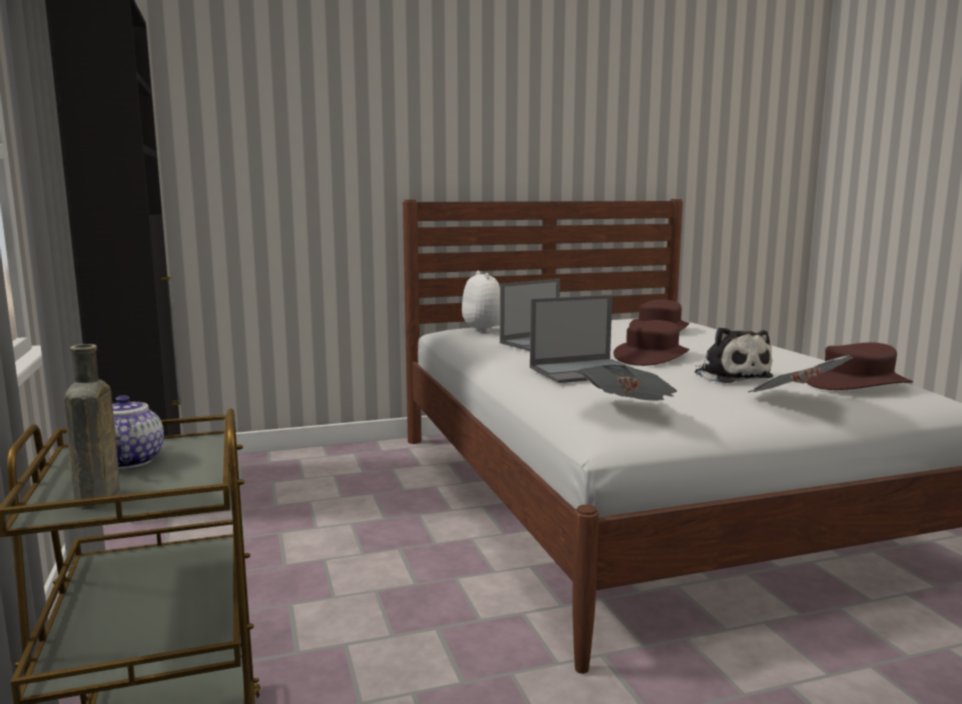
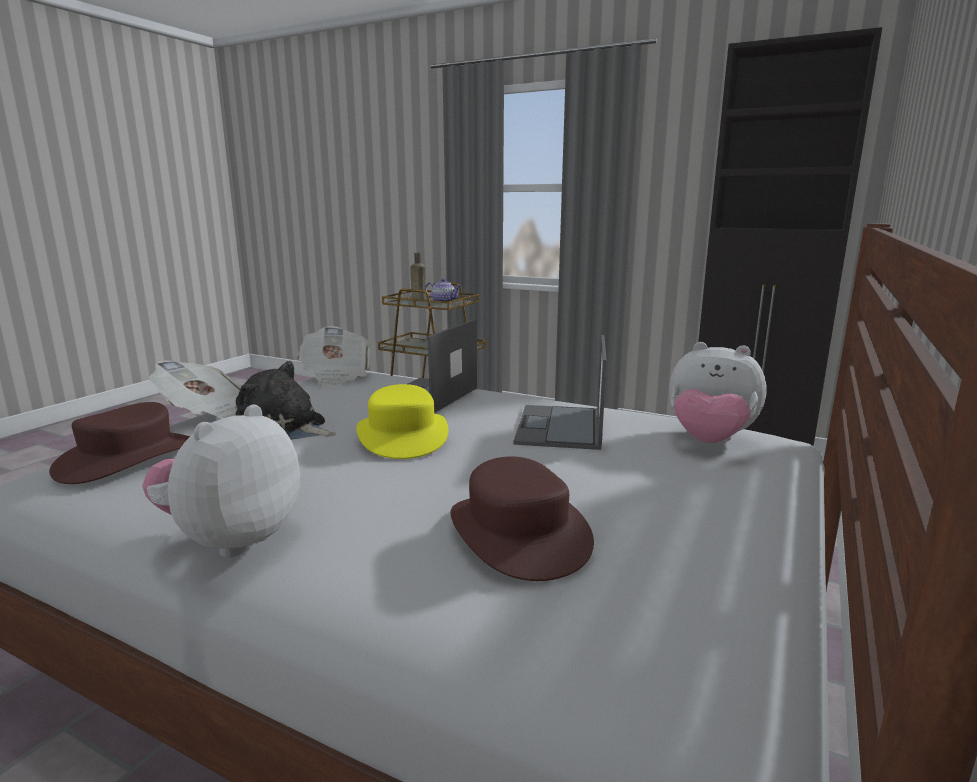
camera: 135 degrees right, 5 degrees up
(651, 356) = (402, 436): brown hat -> yellow hat
(782, 350) = (231, 539): none -> plush toy

